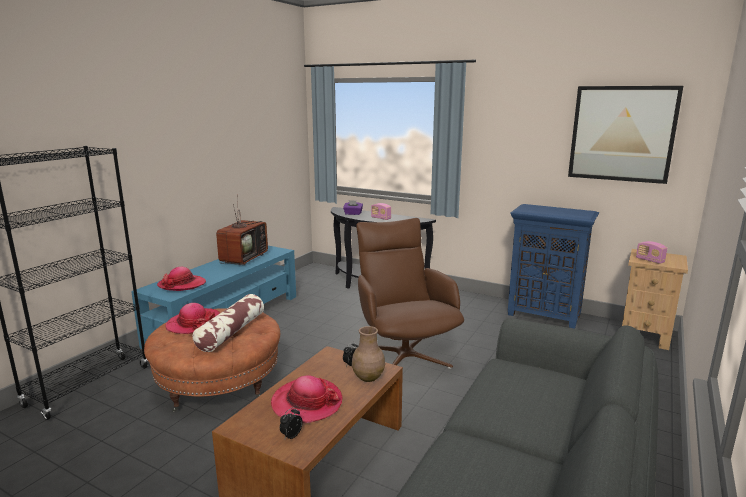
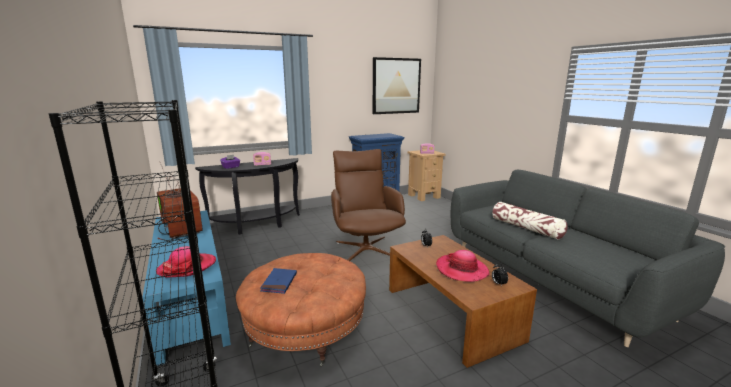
camera: 55 degrees left, 0 degrees up
(193, 323) = (279, 282): hat -> blue book
(231, 332) = (323, 271): pillow -> pillow (526, 228)
(368, 377) = (447, 246): brown vase -> none
(404, 355) = (365, 249): brown armchair -> brown armchair turned 60 degrees clockwise

